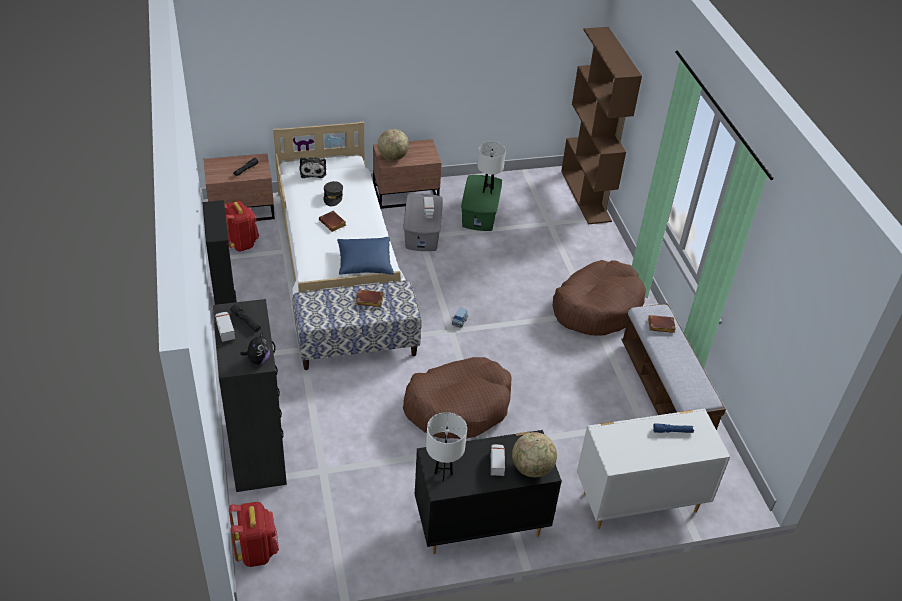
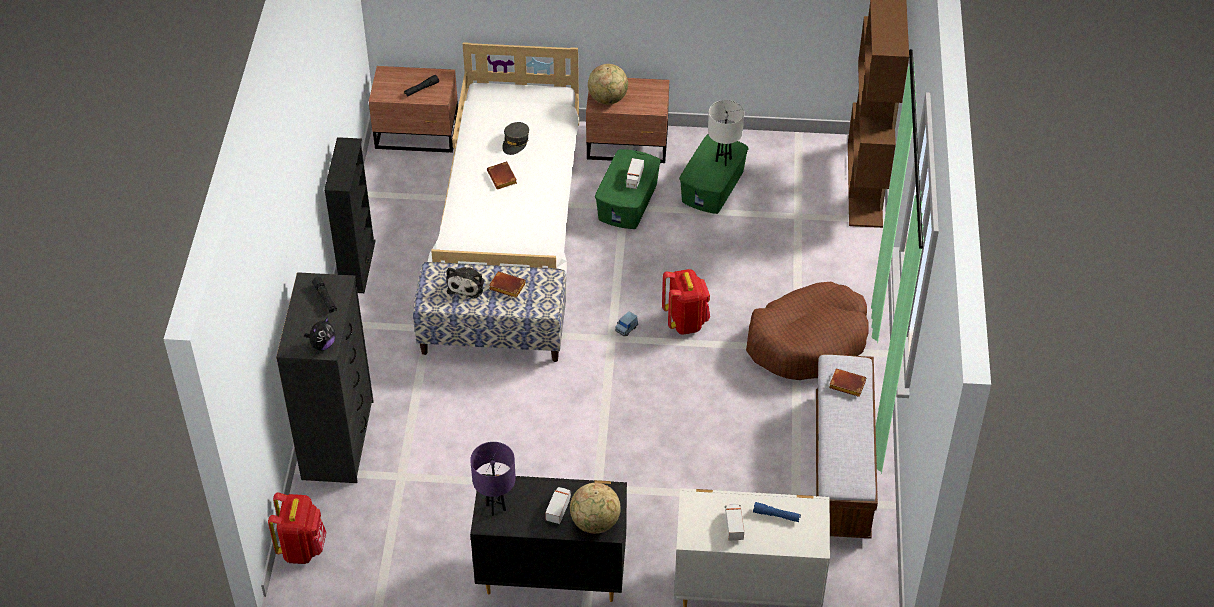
camera: 20 degrees right, 5 degrees up
(225, 330) = (300, 305): toy truck -> toy truck (733, 525)
(241, 243) = (402, 179): red backpack -> red backpack (685, 321)
(313, 171) = (504, 102): plush toy -> plush toy (467, 285)
(365, 263) = (521, 237): blue pillow -> none
(422, 233) = (628, 202): grey storage box -> green storage box
(443, 474) = (496, 508): white table lamp -> purple table lamp
(458, 406) = (582, 433): brown dog bed -> none

